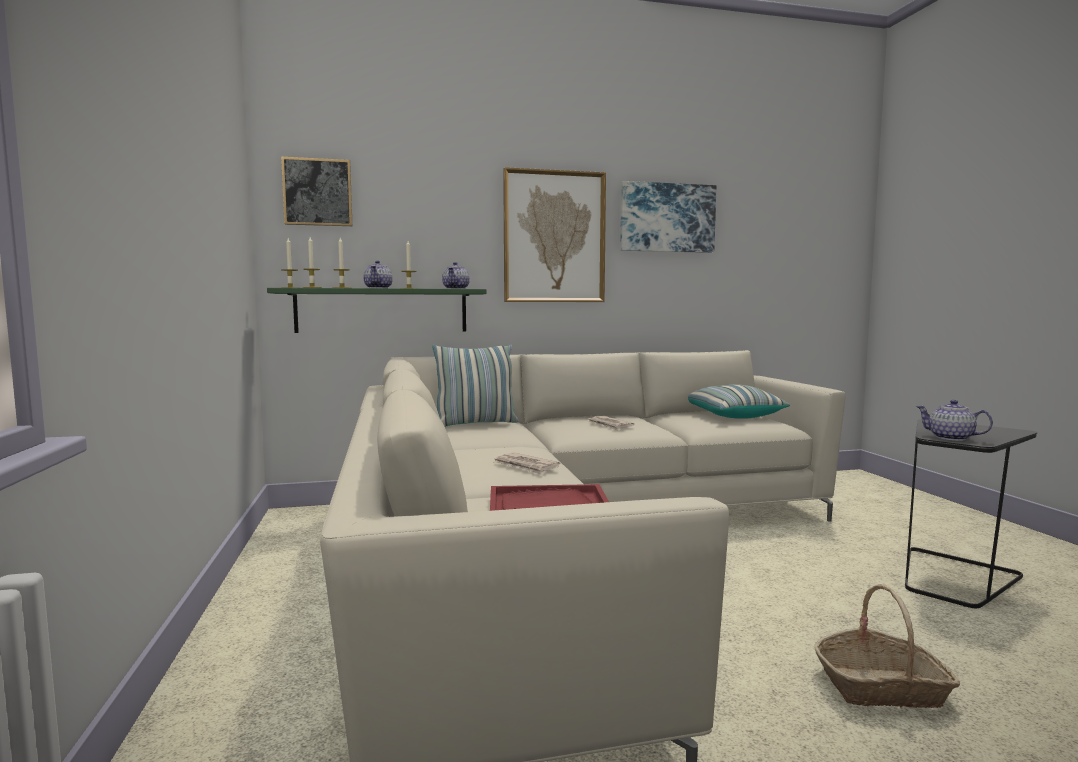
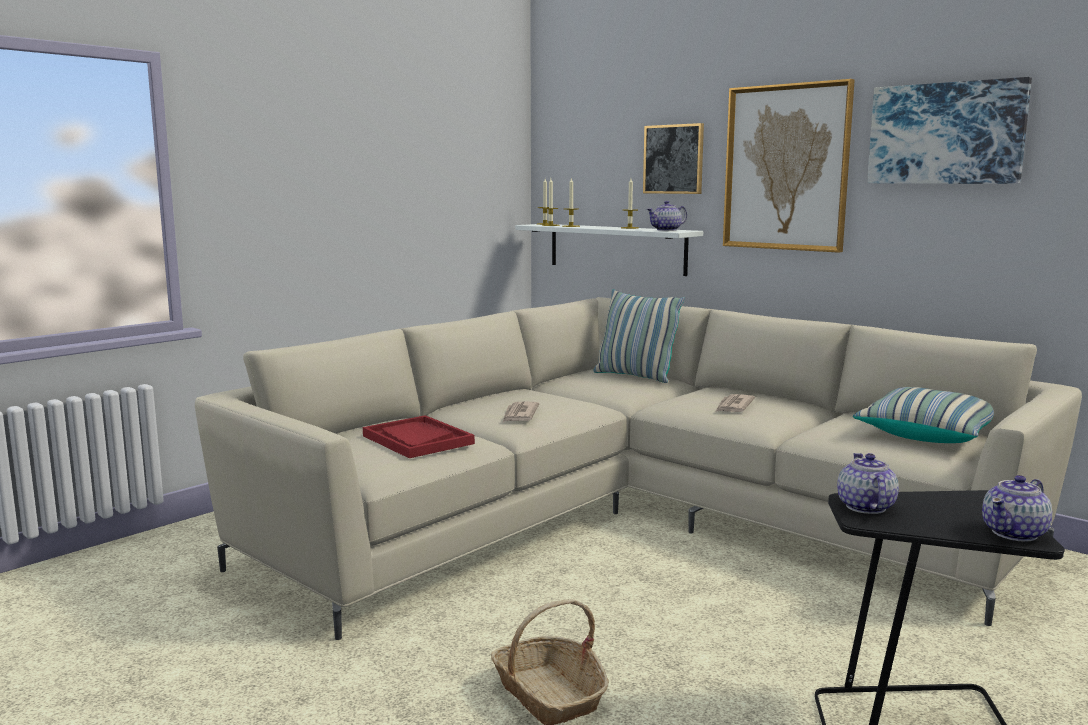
camera: 55 degrees right, 5 degrees up
(317, 192) = (573, 132): picture -> picture (673, 159)
(378, 288) = (601, 227): teapot -> teapot (1015, 533)
(382, 310) = (616, 248): green shelf -> white shelf

